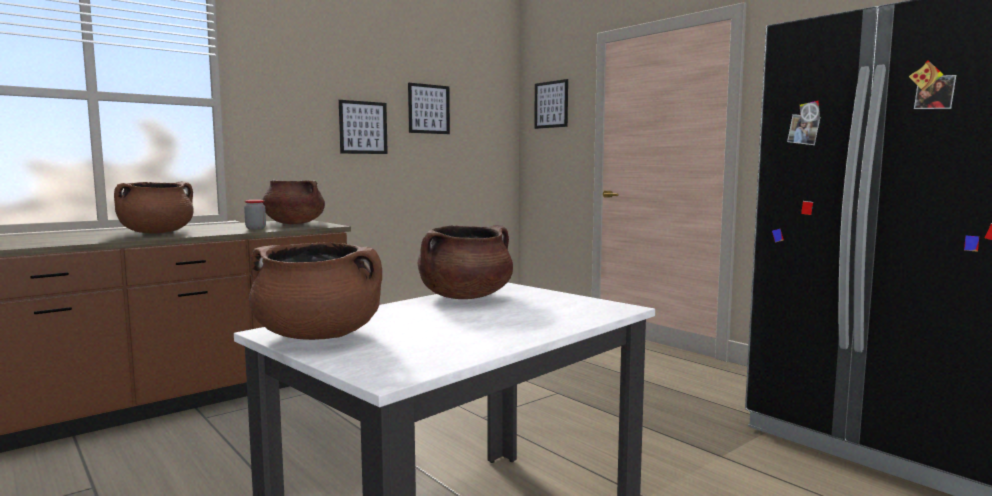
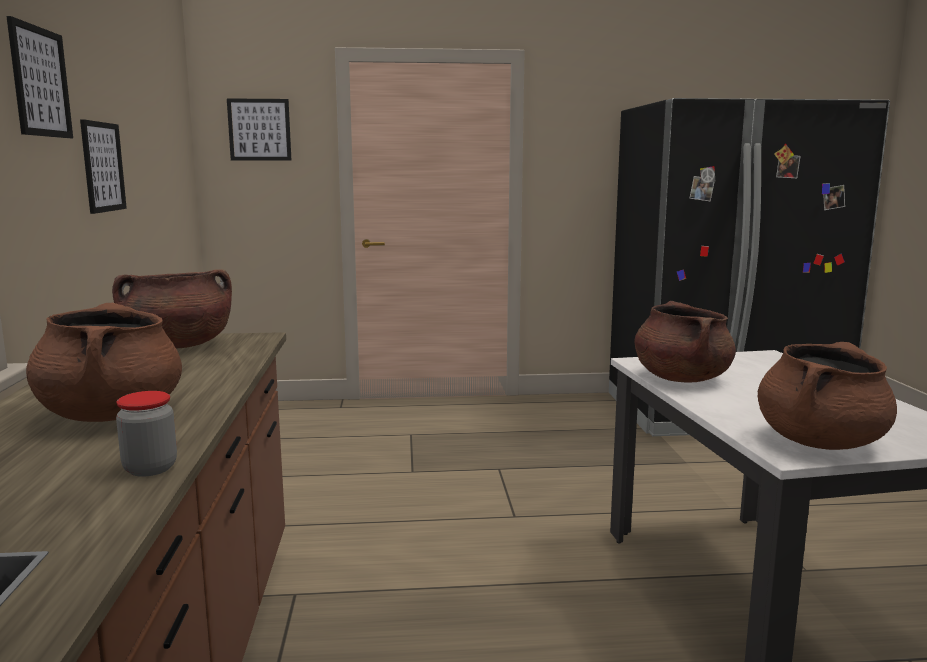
camera: 55 degrees left, 5 degrees up
(255, 228) = (197, 365): jar -> jar (150, 468)
(428, 109) = (144, 133): picture -> picture (40, 82)

